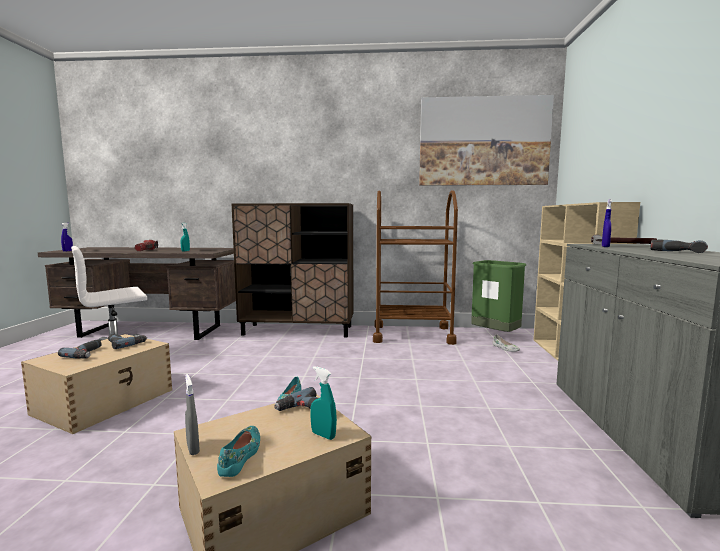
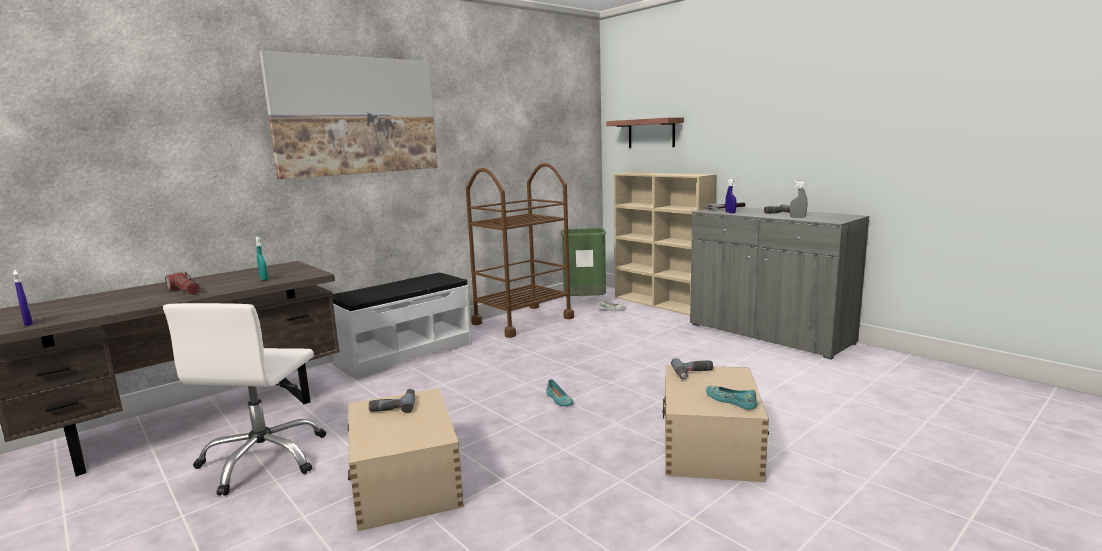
camera: 45 degrees left, 5 degrees up
(88, 353) = (395, 426): power drill -> none
(193, 448) = (703, 412): grey spray bottle -> grey spray bottle (797, 217)
(298, 330) = (405, 353): brown cabinet -> white bench
(323, 435) = (733, 377): turquoise spray bottle -> none
(483, 142) = (548, 109): picture -> picture (356, 116)
(590, 159) = (651, 133): none -> shelf

